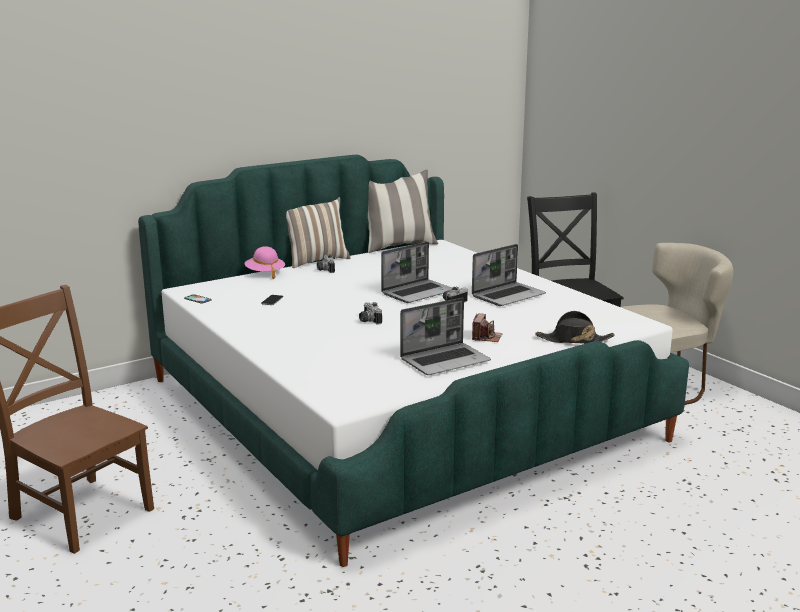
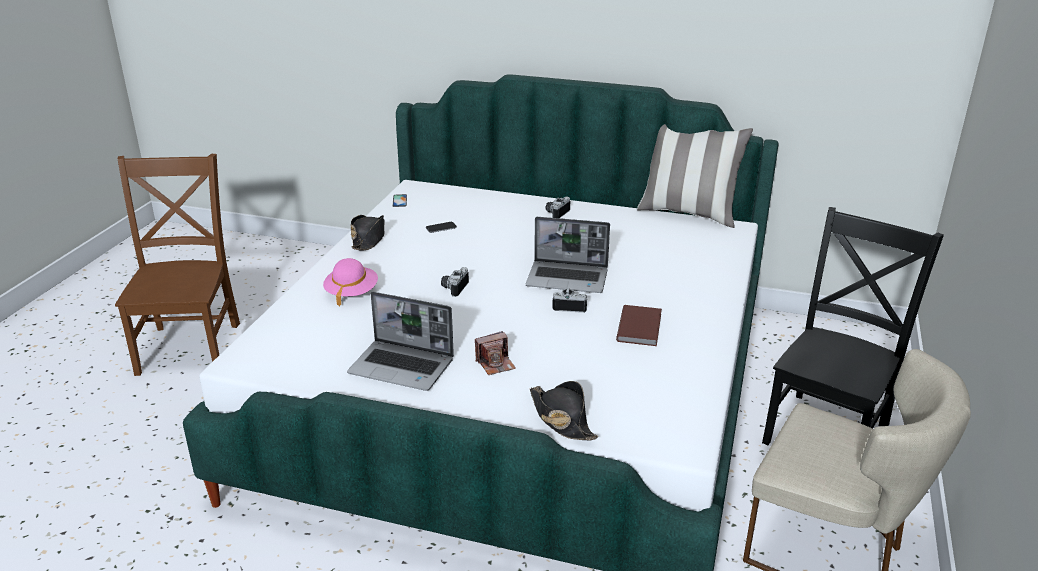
camera: 50 degrees right, 10 degrees up
(238, 323) = (369, 238): none -> black hat
(265, 273) = (503, 196): pink hat -> pink hat (351, 293)
(316, 260) = (575, 199): pillow -> none
(508, 295) = (641, 327): laptop -> brown book

